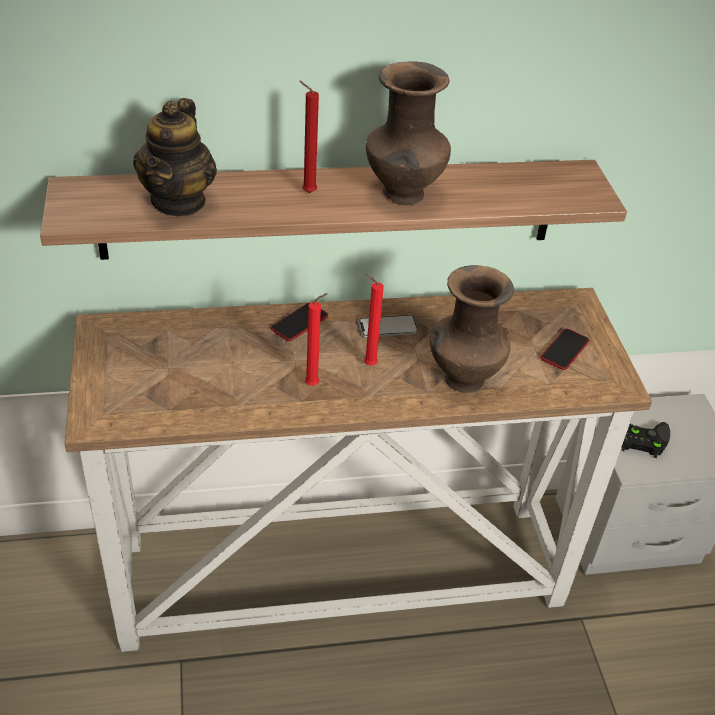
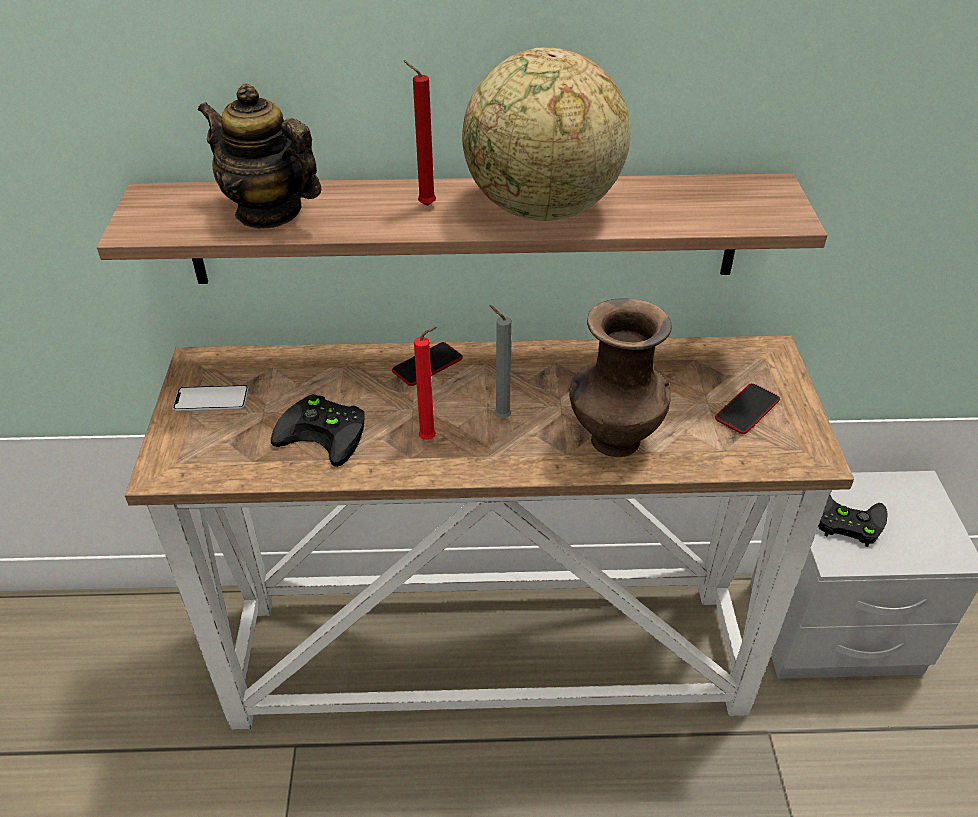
camera: 10 degrees right, 0 degrees up
(179, 201) = (269, 212): teapot -> teapot turned 105 degrees clockwise
(226, 383) = (327, 433): none -> black game controller
(368, 364) = (500, 417): red candle -> grey candle
(388, 327) = (532, 374): phone -> phone (211, 400)
(403, 195) = (542, 210): brown vase -> globe

